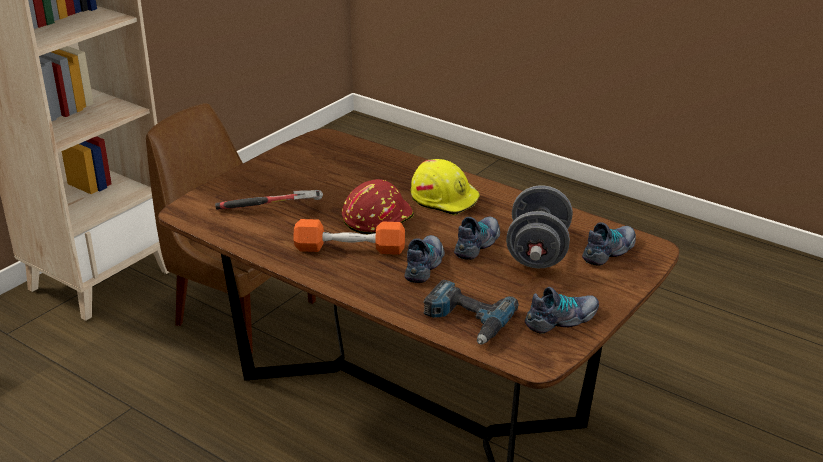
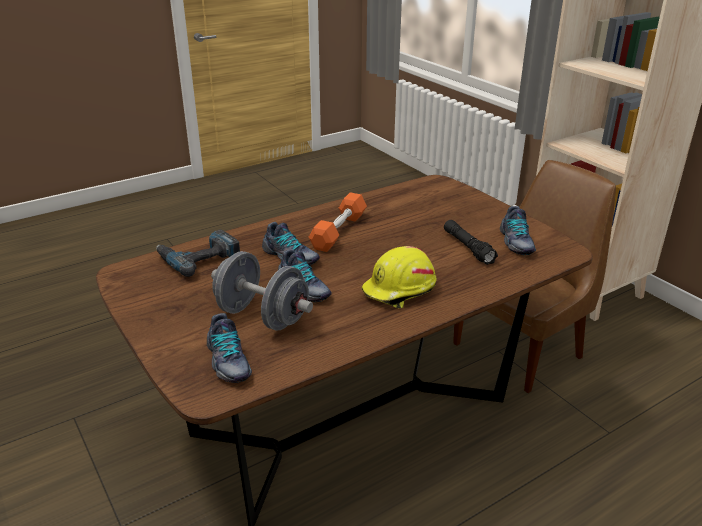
camera: 110 degrees right, 0 degrees up
(272, 211) = (420, 211): hammer -> none
(344, 178) = (468, 248): none -> black flashlight
(376, 218) = (382, 250): red hard hat -> none
(562, 320) = (154, 298): shoe -> shoe (515, 242)

